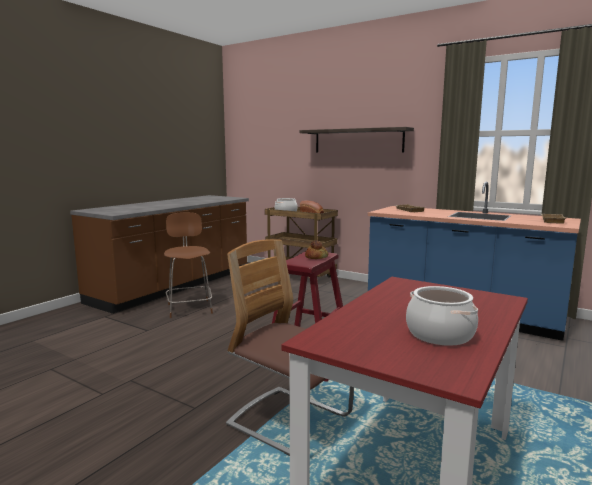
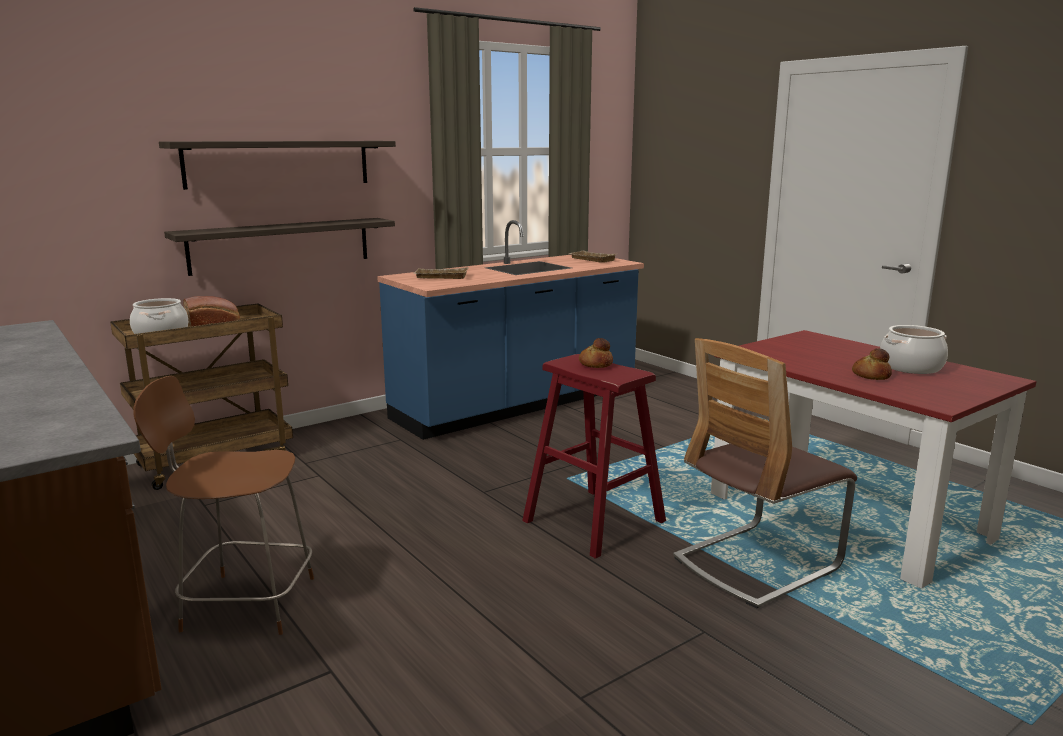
camera: 70 degrees left, 5 degrees up
(354, 182) = (281, 245): none -> shelf
(382, 318) = (870, 375): none -> bread

